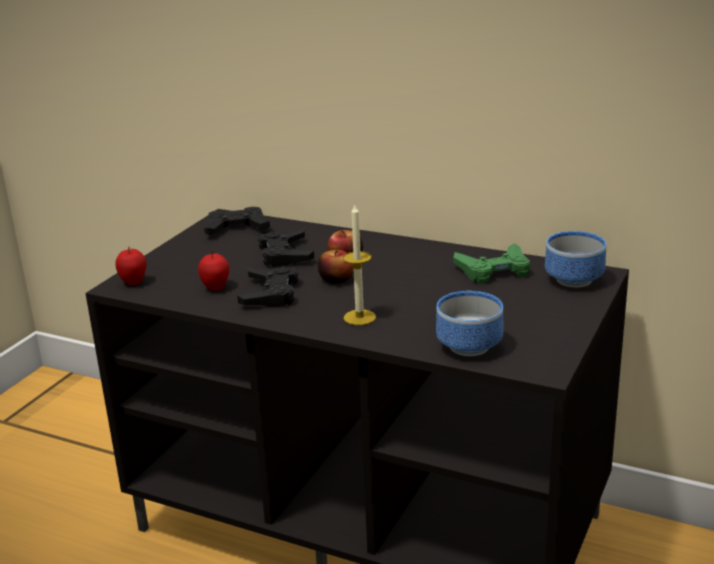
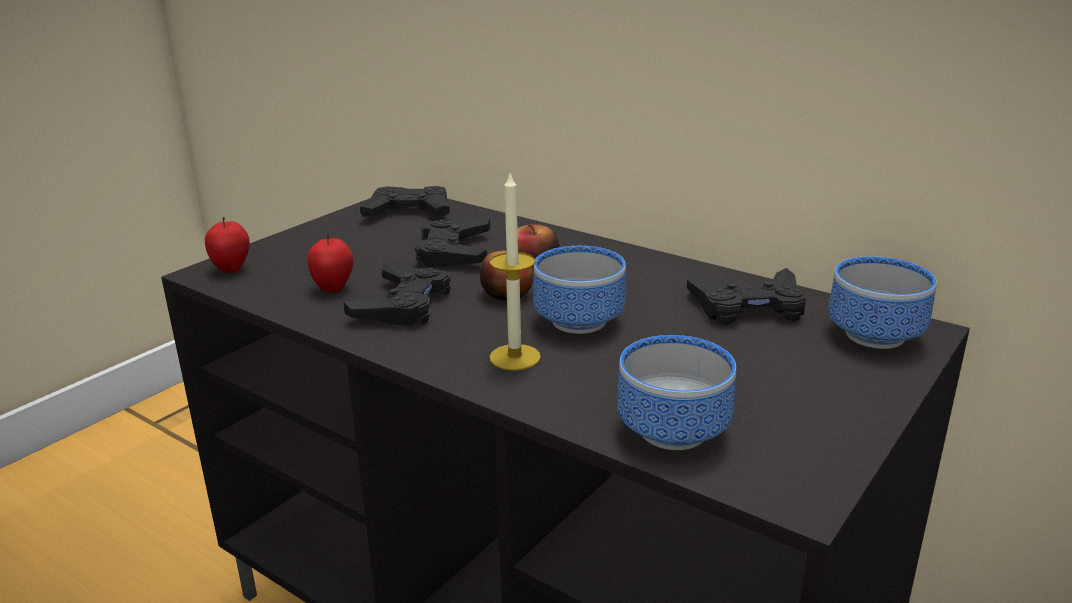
camera: 10 degrees right, 0 degrees up
(392, 292) = (581, 323): none -> bowl
(494, 270) = (748, 306): green game controller -> black game controller

